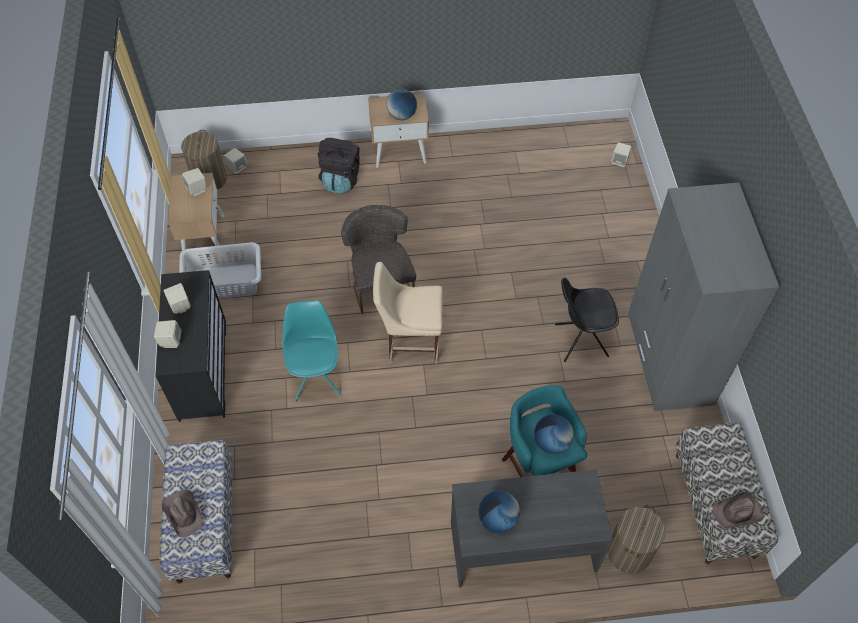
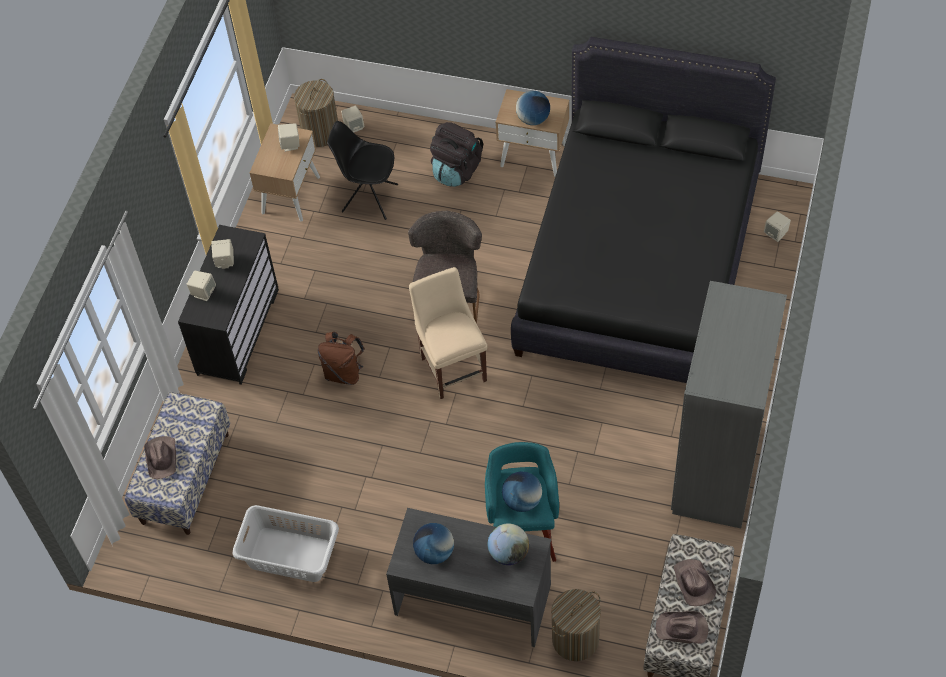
camera: 25 degrees right, 0 degrees up
(224, 282) = (293, 248): grey laundry basket -> grey laundry basket (290, 554)
(316, 377) = (344, 373): turquoise chair -> brown backpack
(410, 342) = (452, 366): beige chair -> beige chair turned 45 degrees clockwise
(525, 214) = (638, 264): none -> black bed
(565, 496) = (508, 553): none -> globe
(580, 340) = (630, 417): black chair -> black chair (368, 198)
(725, 467) = (693, 583): none -> brown hat

